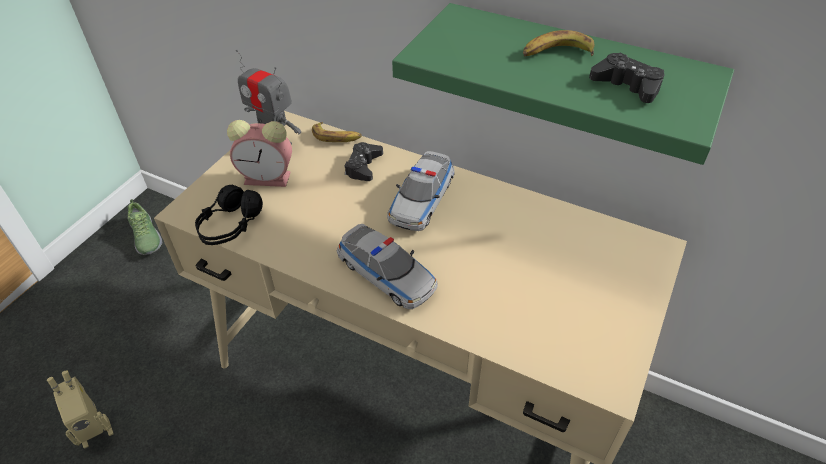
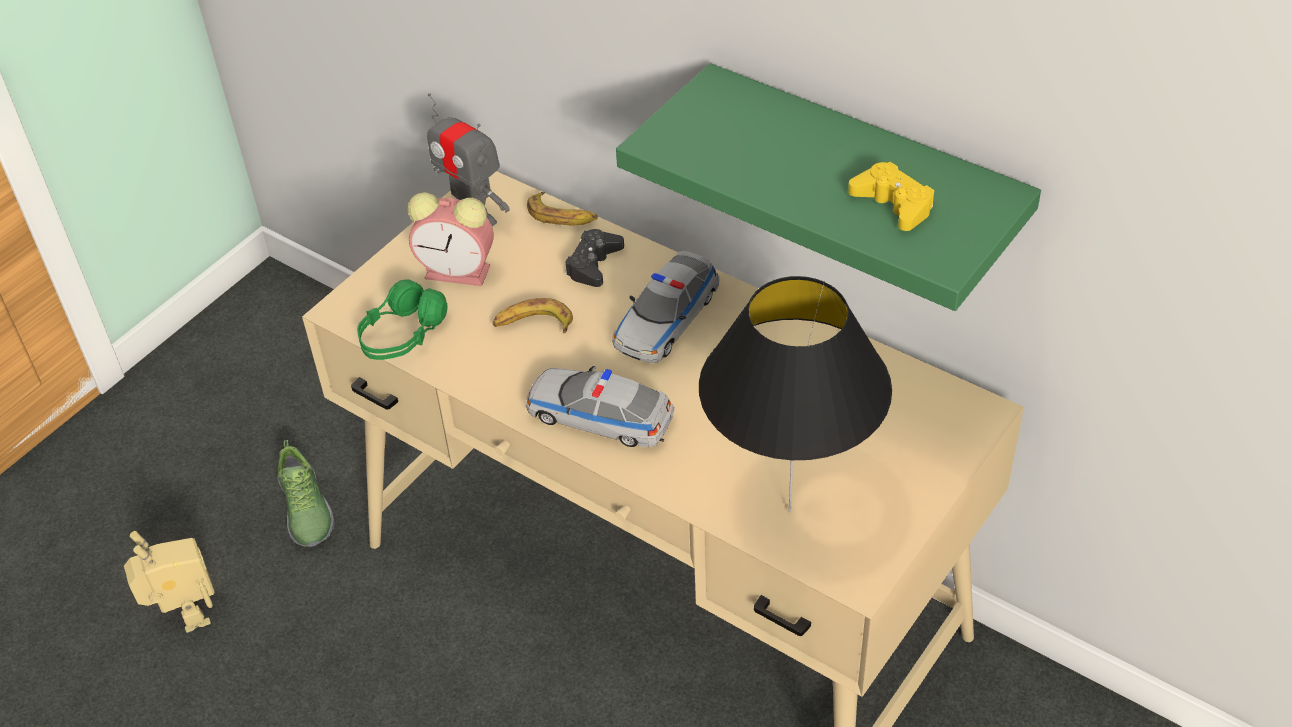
camera: 10 degrees right, 0 degrees up
(95, 430) = (185, 615): toy robot -> toy robot turned 90 degrees counterclockwise
(145, 237) = (264, 338): shoe -> shoe (305, 510)
(230, 226) = (402, 336): black headphones -> green headphones
(386, 274) = (600, 416): toy car -> toy car turned 150 degrees clockwise
(545, 336) = (789, 512): none -> black table lamp
(556, 54) = (823, 152): banana -> banana (533, 324)
(627, 85) = (893, 204): black game controller -> yellow game controller

